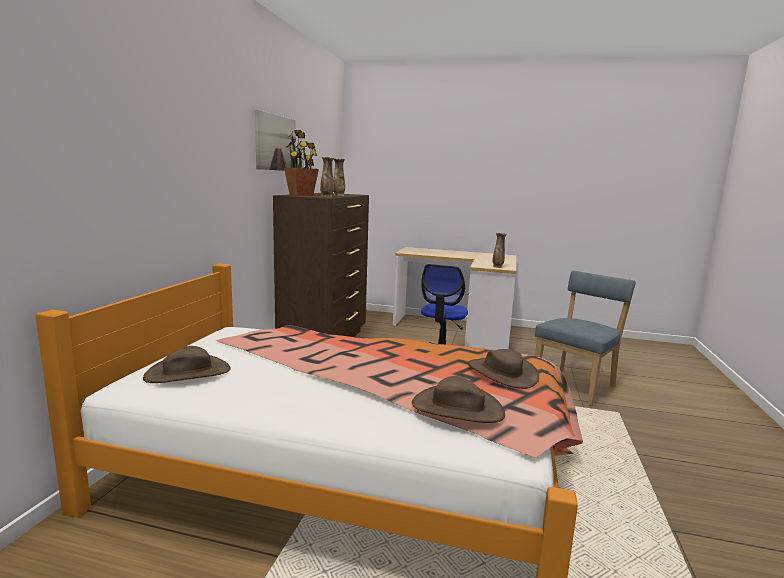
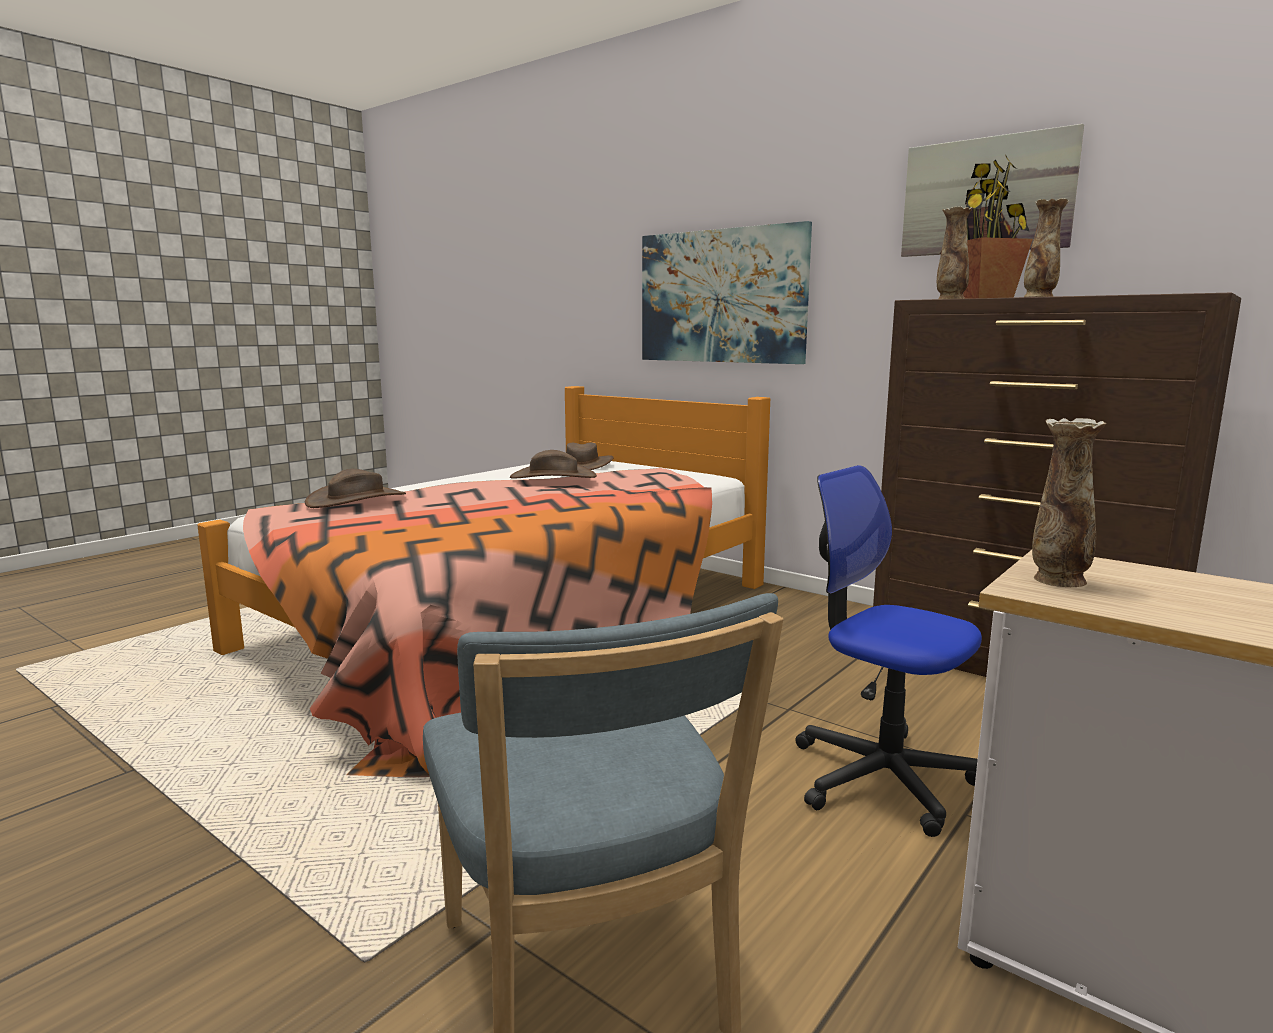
camera: 115 degrees right, 0 degrees up
(176, 190) = (721, 296): none -> picture
(502, 373) = (392, 529): brown hat -> brown hat (553, 477)

